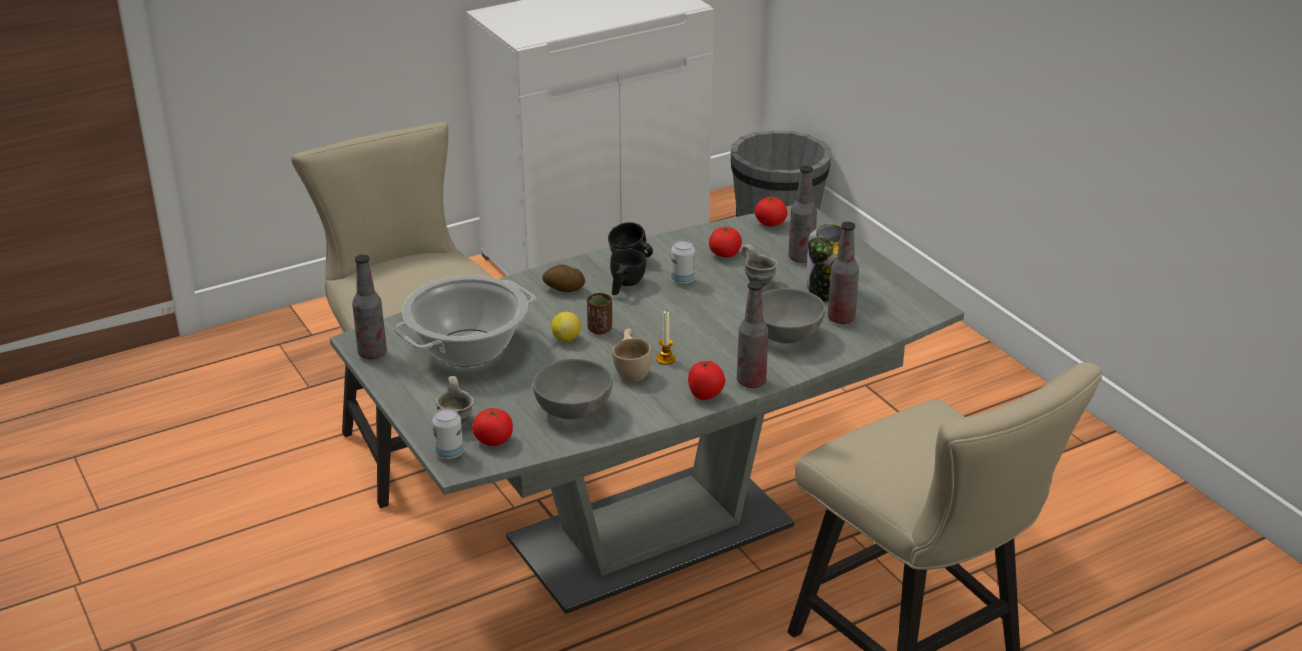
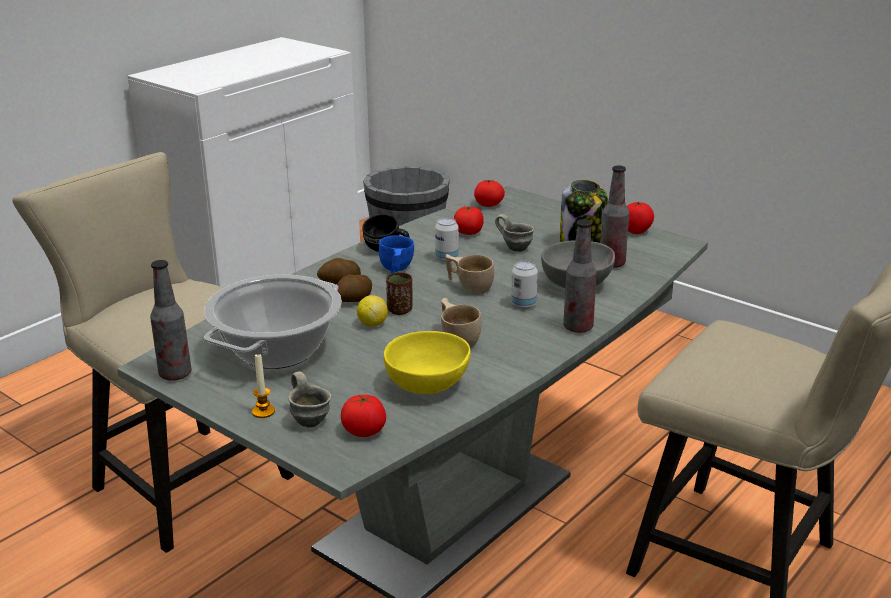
camera: 20 degrees left, 5 degrees down
(449, 453) = (324, 454): can -> can (523, 304)
(564, 310) = (353, 300): none -> potato
(574, 411) = (429, 386): grey bowl -> yellow bowl
(624, 285) = (395, 271): black cup -> blue cup
(665, 359) = (483, 324): candle -> candle (263, 411)
(681, 317) = (469, 287): none -> beige cup
(705, 395) = (546, 347): tomato -> tomato (637, 232)
(801, 258) = (537, 225): bottle -> none

